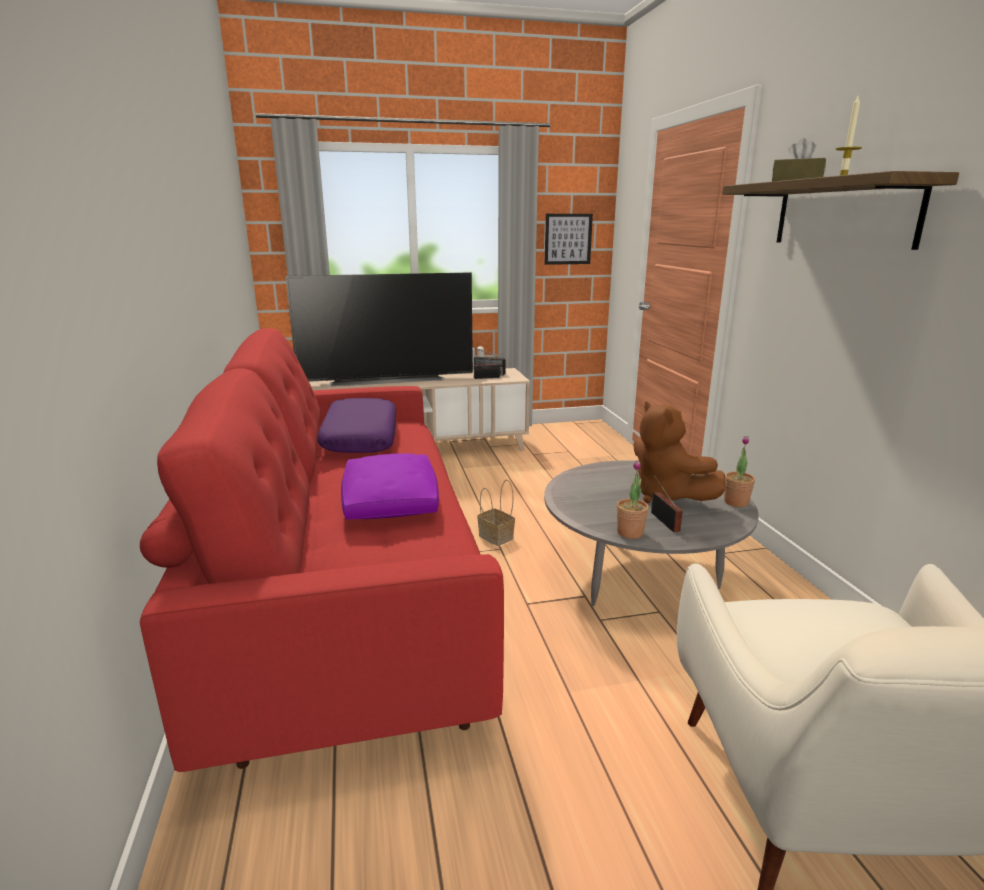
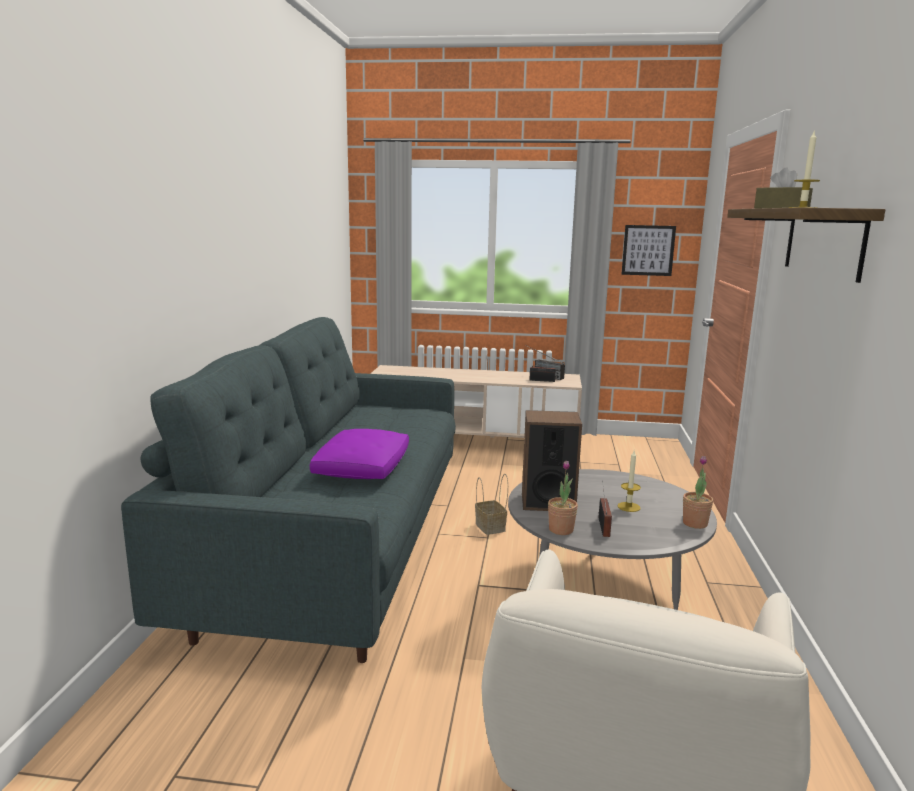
camera: 20 degrees right, 5 degrees down
(349, 595) = (337, 548): red sofa -> grey sofa
(360, 438) = (382, 418): purple pillow -> none
(387, 379) = (449, 373): television -> none
(591, 505) = (547, 502): none -> speaker
(666, 496) = (628, 507): brown plush toy -> candle

